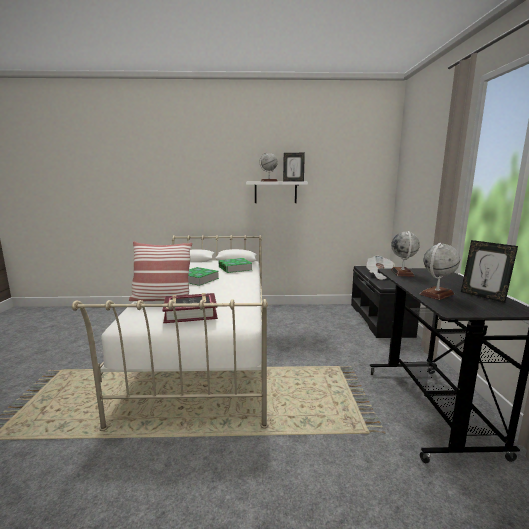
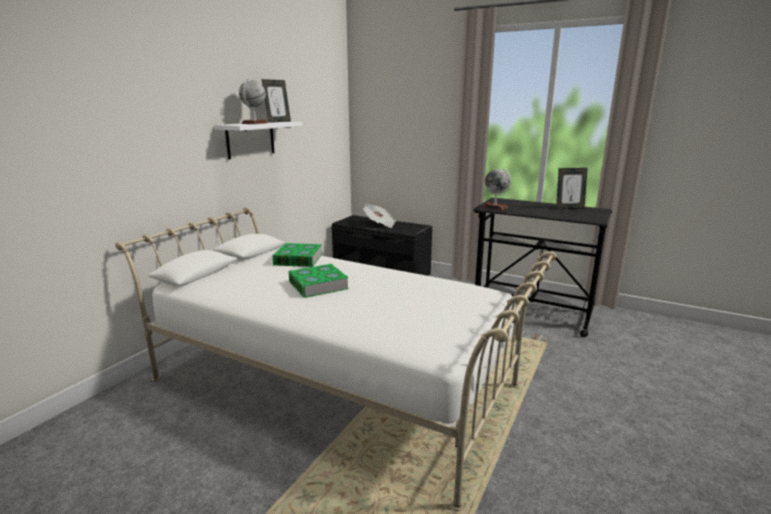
camera: 60 degrees left, 5 degrees up
(162, 299) = (378, 317): pillow -> none
(190, 313) = (452, 308): book -> none
(436, 294) = (558, 214): globe -> none

